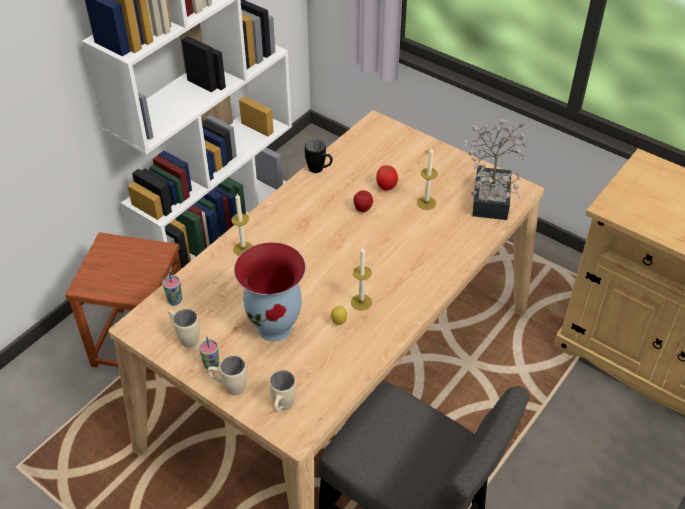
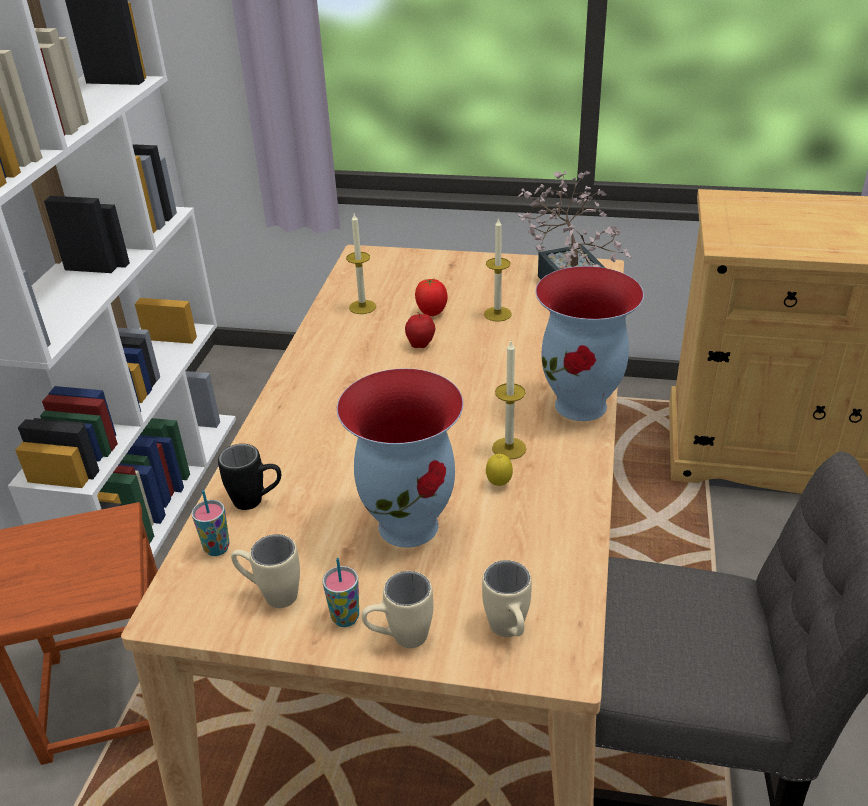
camera: 25 degrees left, 10 degrees down
(243, 249) = (282, 443): candle -> candle (362, 307)
(319, 170) = (326, 321): black mug -> black mug (257, 501)
(425, 290) = (582, 405): none -> vase

